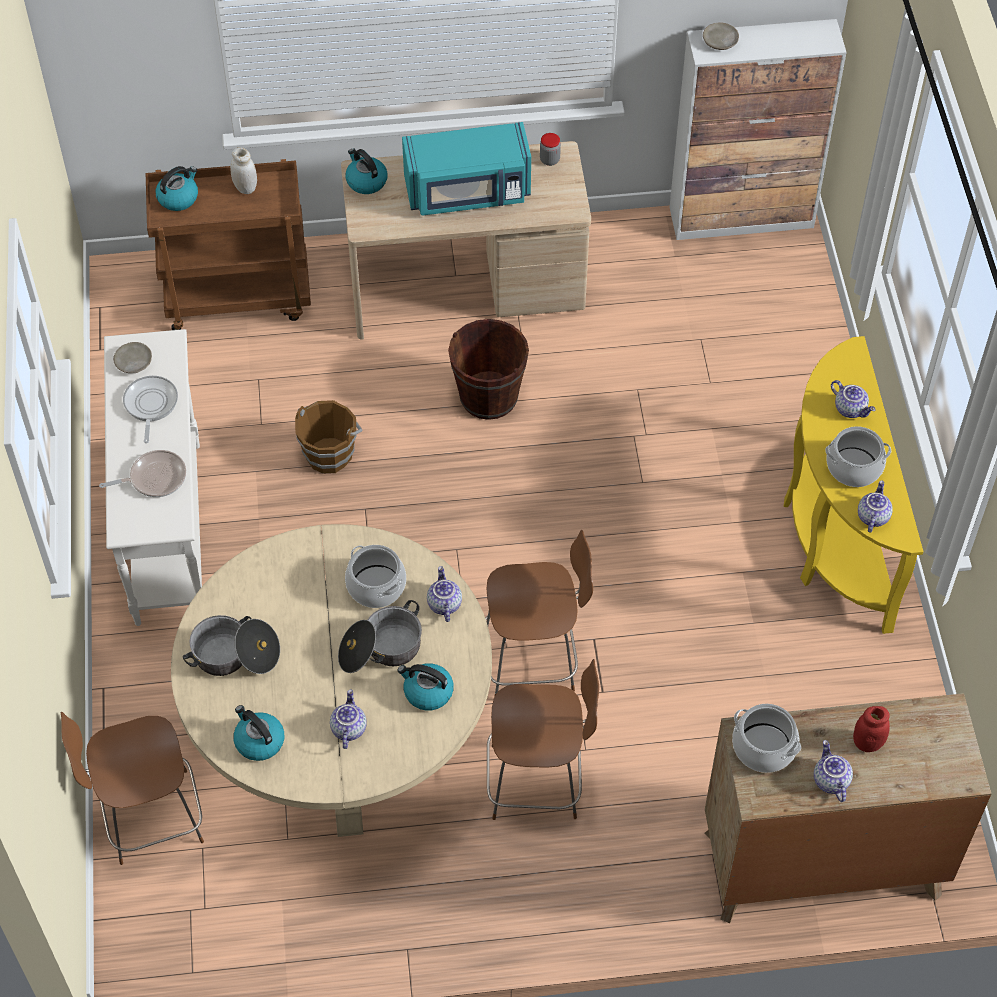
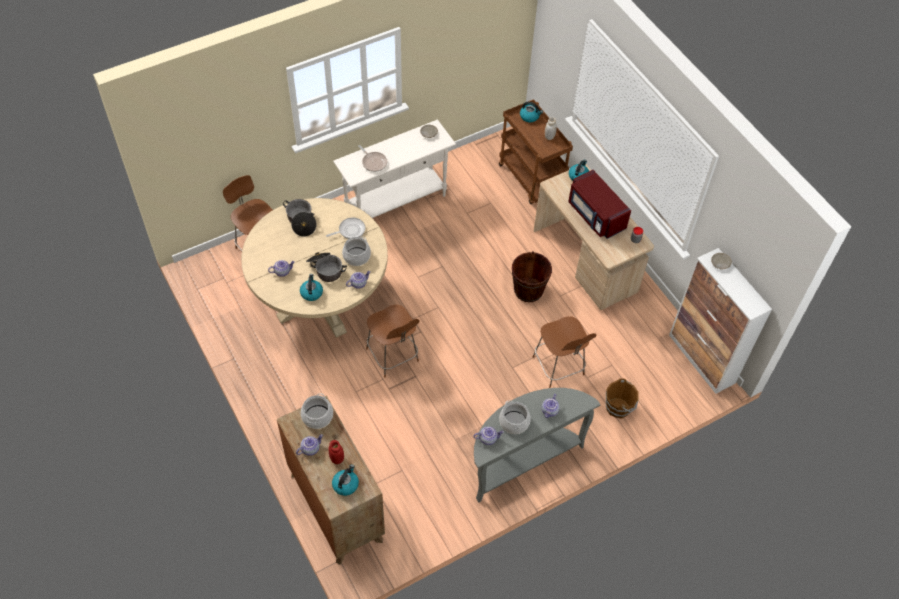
camera: 65 degrees right, 0 degrees up
(150, 405) = (409, 147): frying pan -> frying pan (350, 230)
(259, 741) = (264, 244): kettle -> kettle (345, 484)
(329, 453) = (465, 242): brown bucket -> brown bucket (619, 407)
(468, 192) = (595, 215): turquoise microwave -> red microwave
(538, 781) = (332, 379): brown chair -> brown chair (559, 367)
(833, 537) = (522, 460): yellow console table -> grey console table

